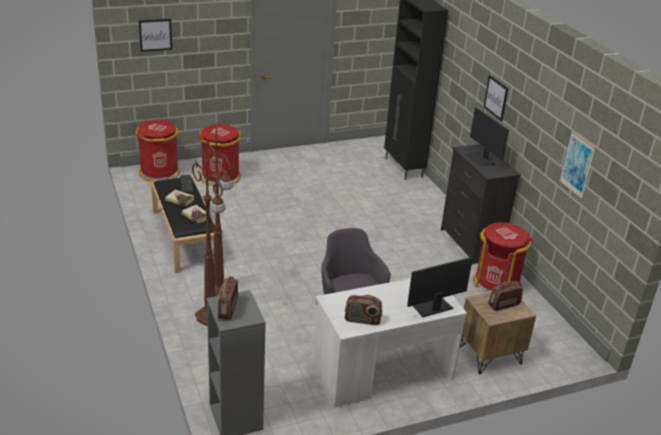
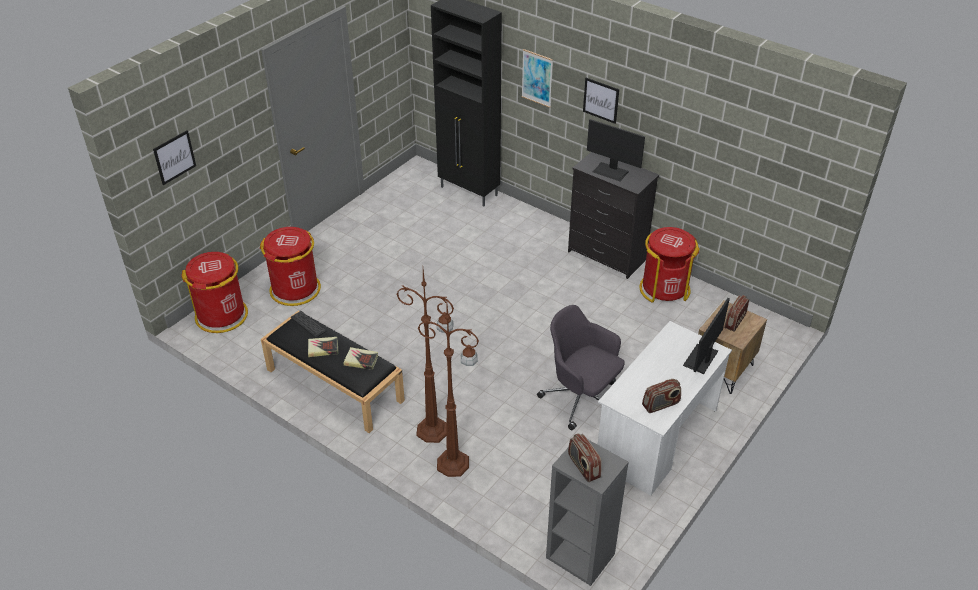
camera: 30 degrees left, 10 degrees up
(577, 164) = (739, 155): picture -> picture (537, 78)

